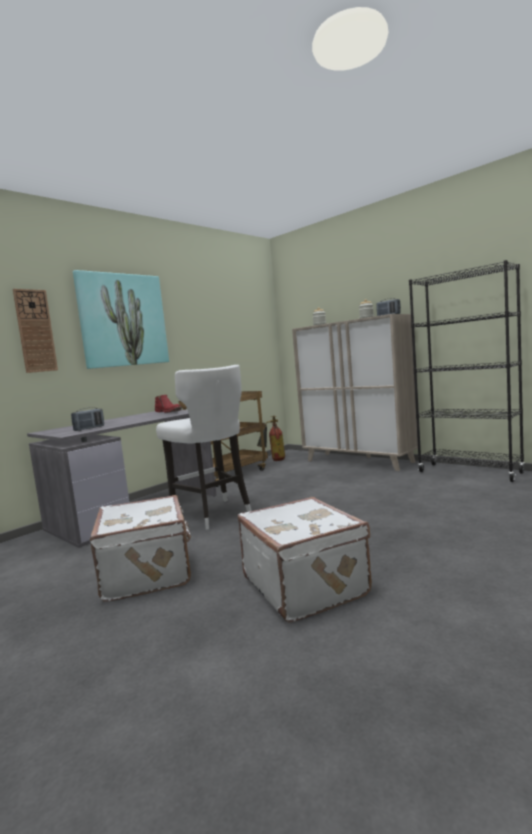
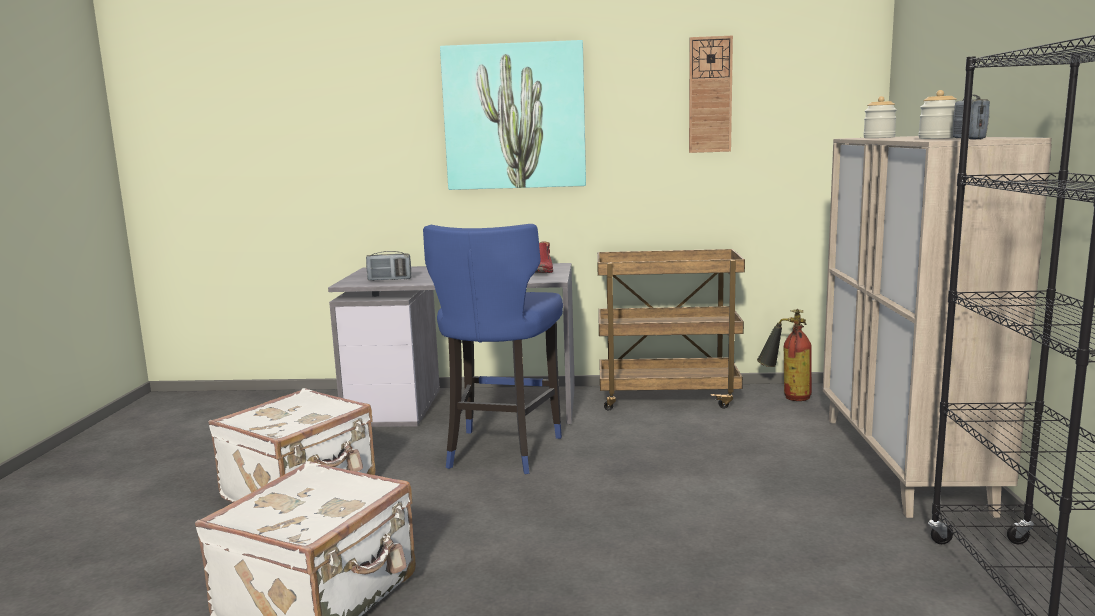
camera: 50 degrees right, 5 degrees up
(35, 331) = (385, 135): wall clock -> wall clock (710, 95)
(212, 514) = (501, 450): white stool -> blue stool

